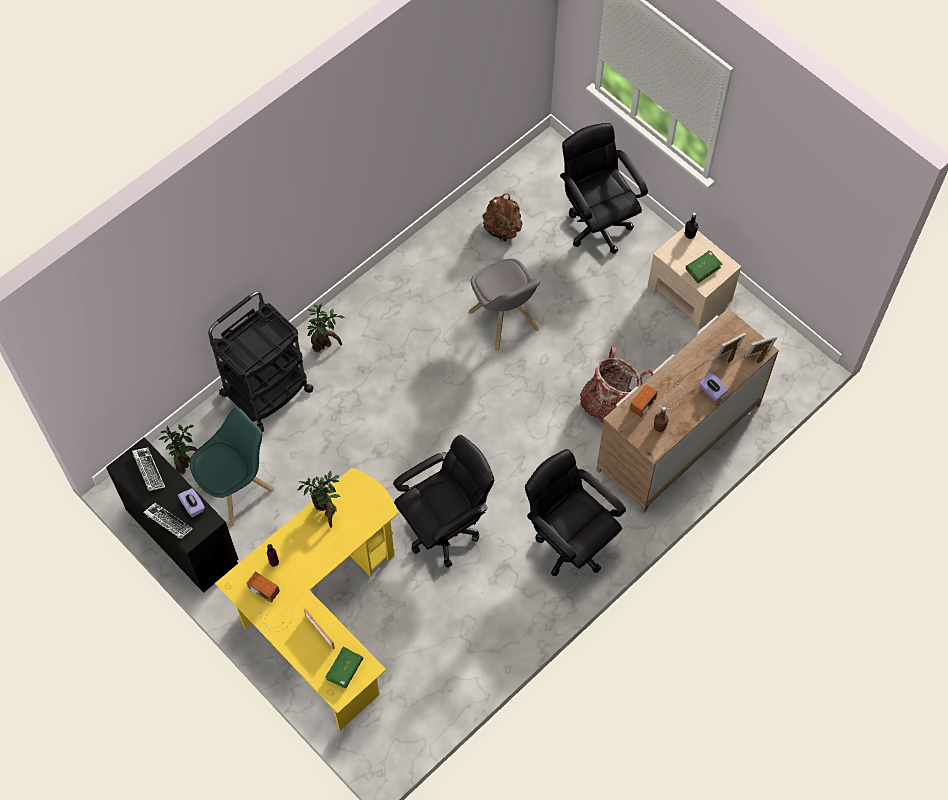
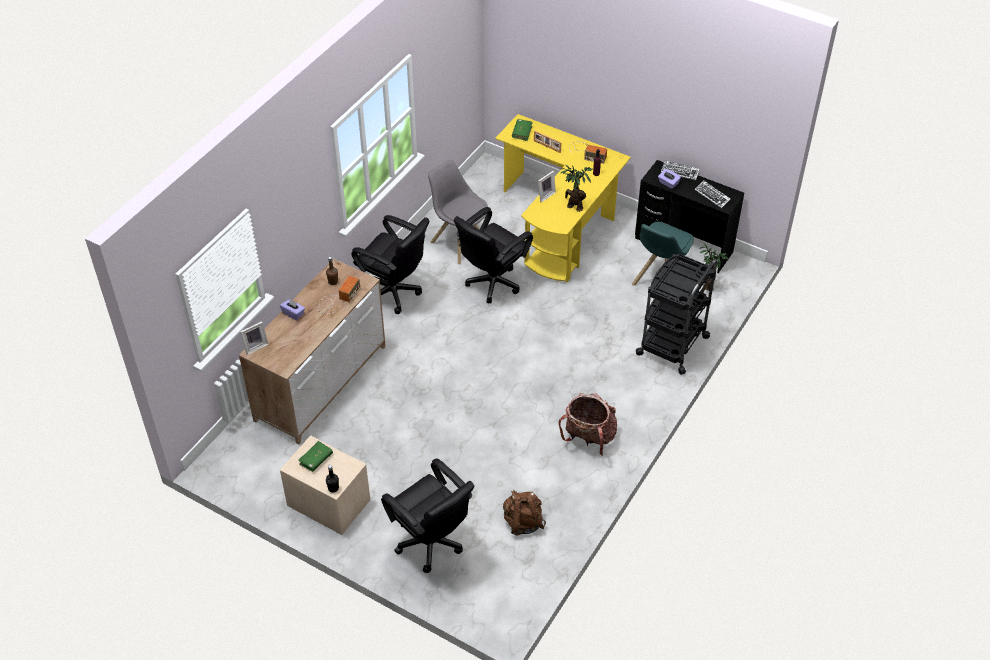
camera: 165 degrees right, 15 degrees down
(325, 346) = (642, 388): potted plant -> none
(504, 321) = (494, 441): grey chair -> grey chair (459, 243)
(609, 405) = (384, 394): backpack -> backpack (588, 437)
(729, 356) = (281, 341): picture frame -> picture frame (545, 195)

